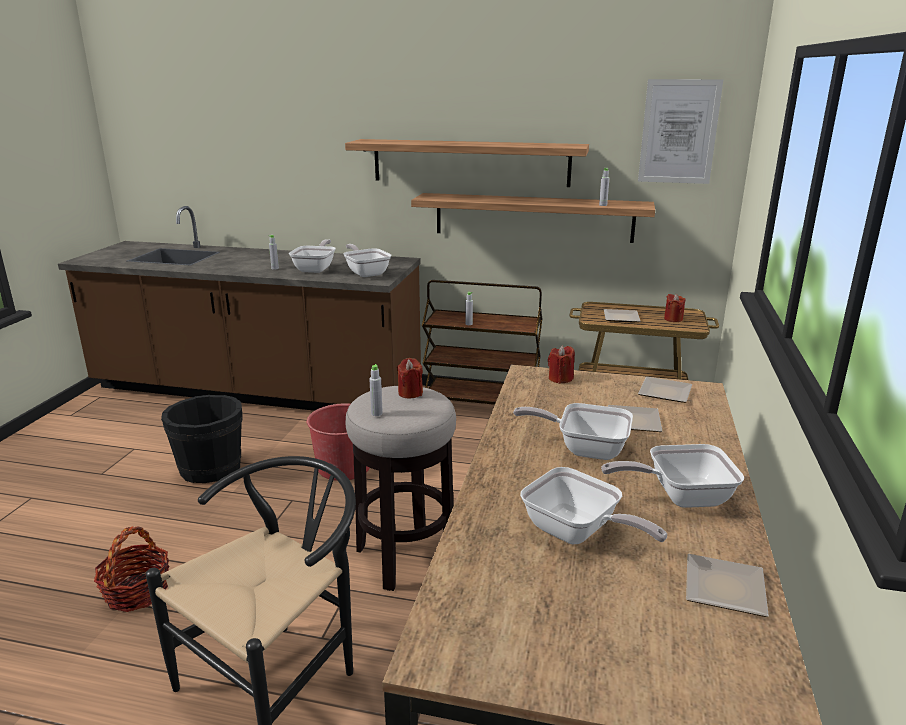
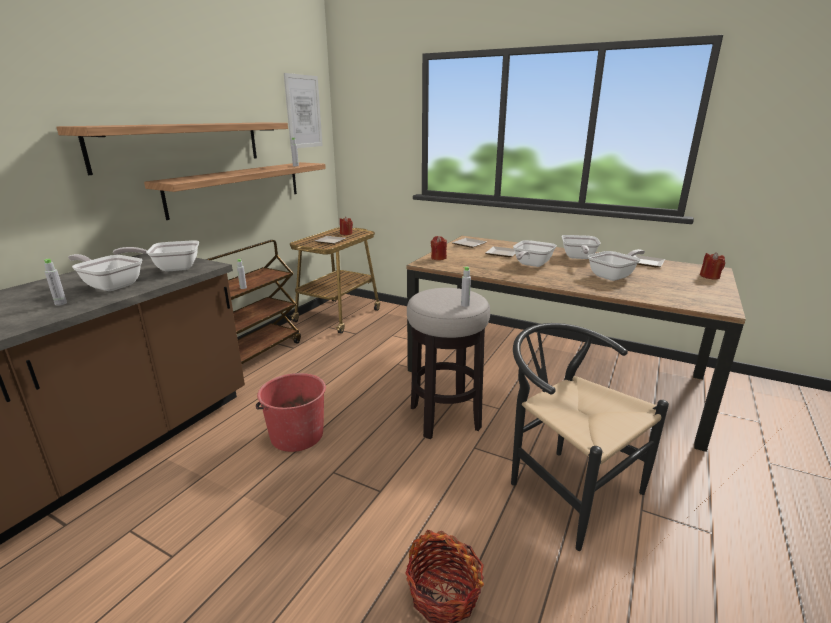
camera: 75 degrees left, 0 degrees up
(211, 468) = (218, 539): black bucket -> none
(410, 393) = (435, 293): red candle -> red candle (709, 276)

